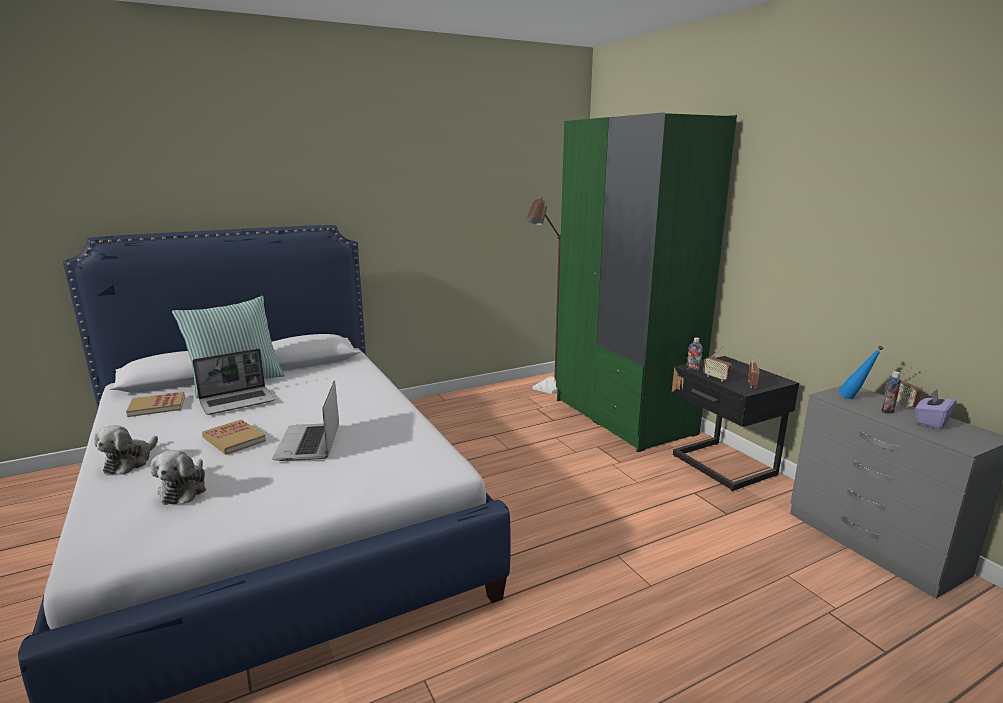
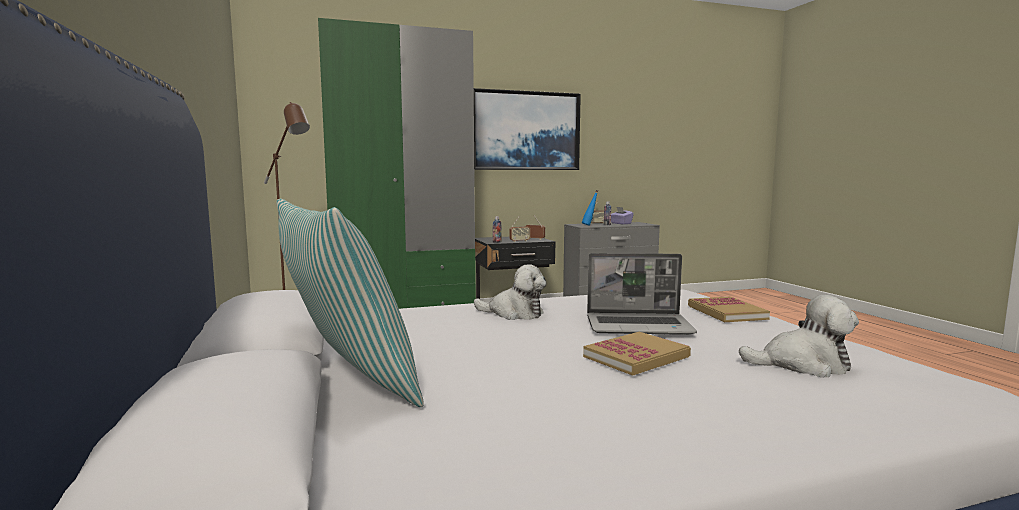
camera: 80 degrees left, 10 degrees down
(130, 462) = (740, 421): plush toy -> plush toy (514, 314)
(157, 406) = (445, 446): book -> book (726, 312)
(238, 401) = (468, 370): laptop -> none
(817, 228) = (526, 131): none -> picture

